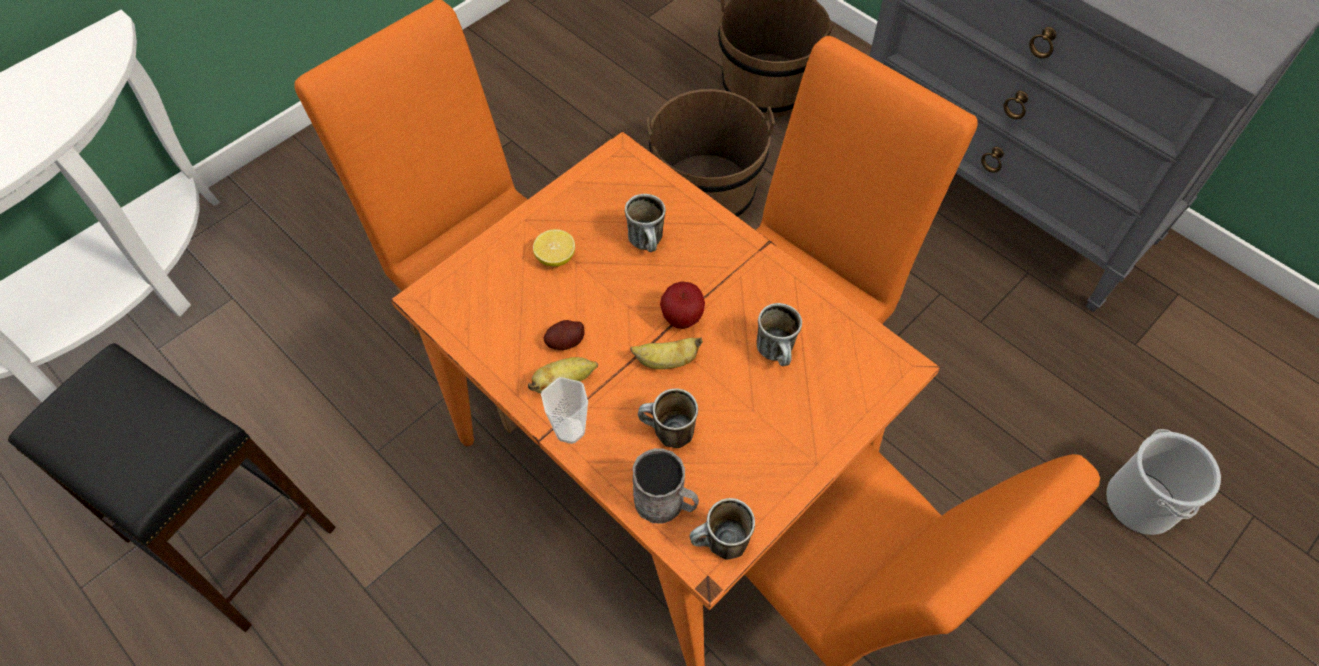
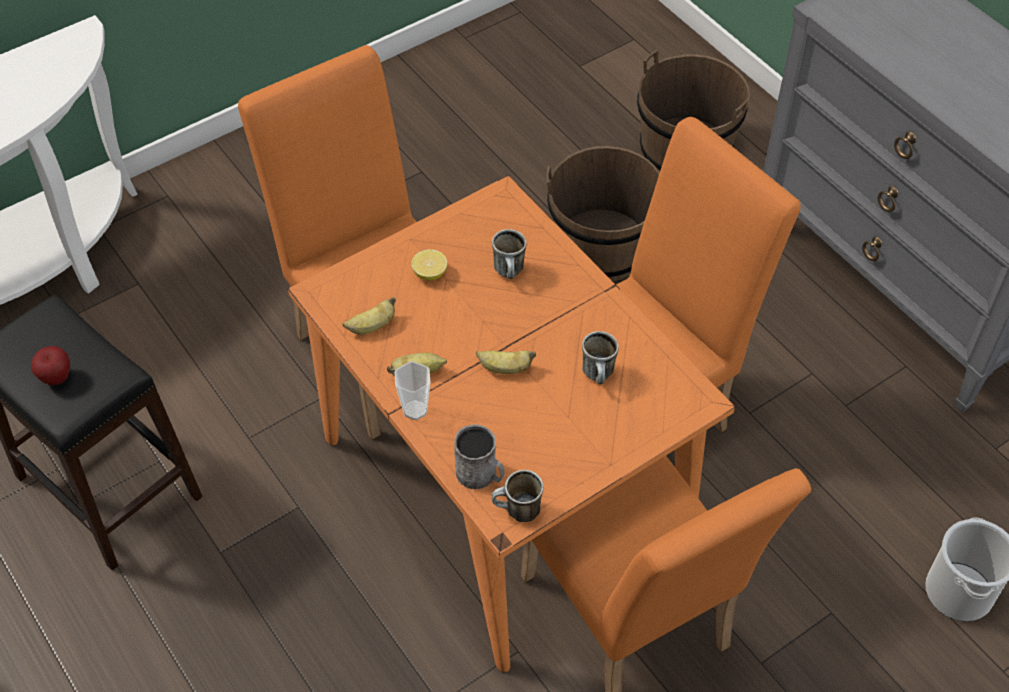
camera: 10 degrees right, 5 degrees down
(499, 332) = (372, 326): none -> banana
(565, 342) = (424, 342): potato -> none
(667, 434) = (493, 424): mug -> none
(682, 319) = (525, 337): apple -> apple (56, 378)

